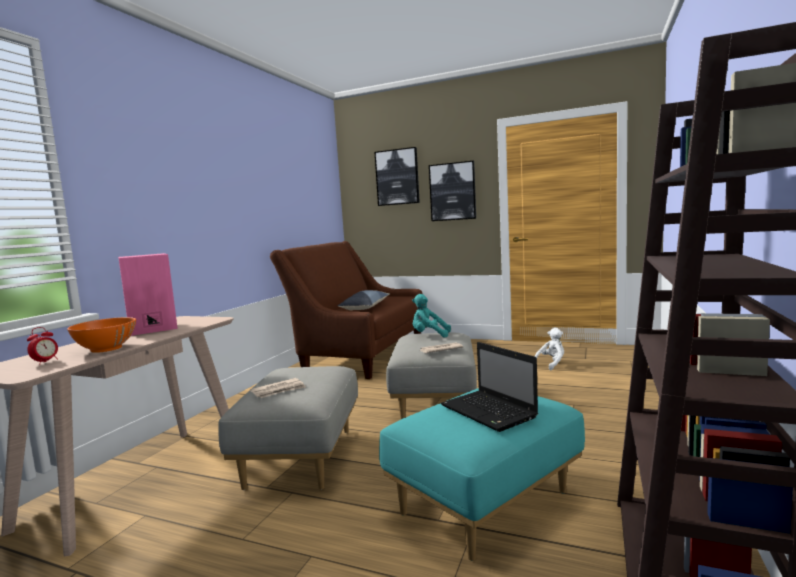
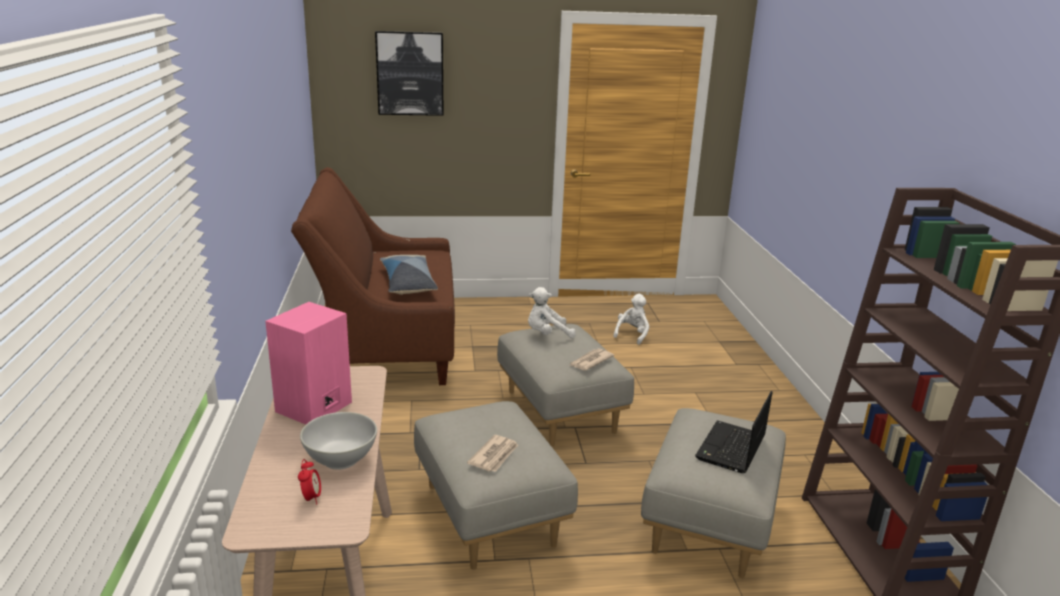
camera: 30 degrees left, 15 degrees up
(106, 349) = (340, 459): orange bowl -> white bowl
(429, 335) = (547, 334): turquoise plush toy -> white plush toy
(452, 191) = (493, 103): picture -> none
(485, 504) = (710, 524): turquoise ottoman -> grey ottoman
(490, 412) = (731, 449): laptop -> laptop turned 90 degrees clockwise

